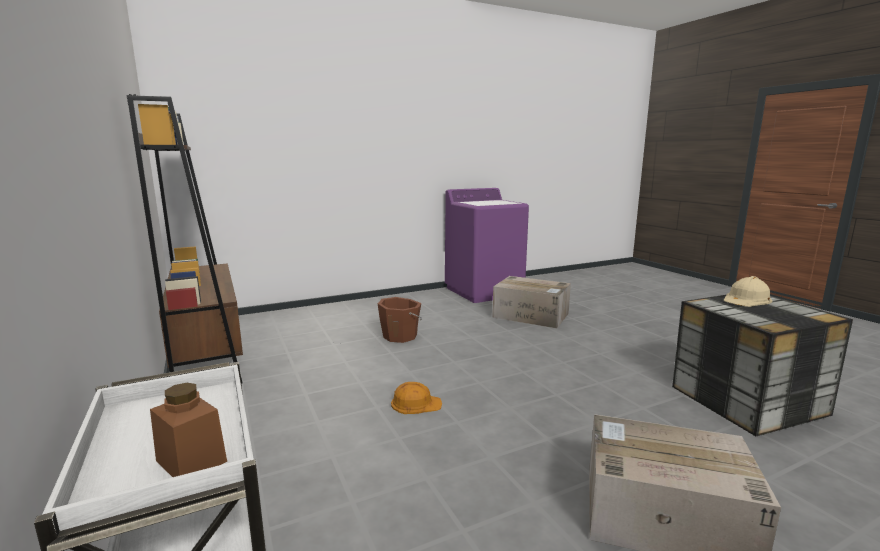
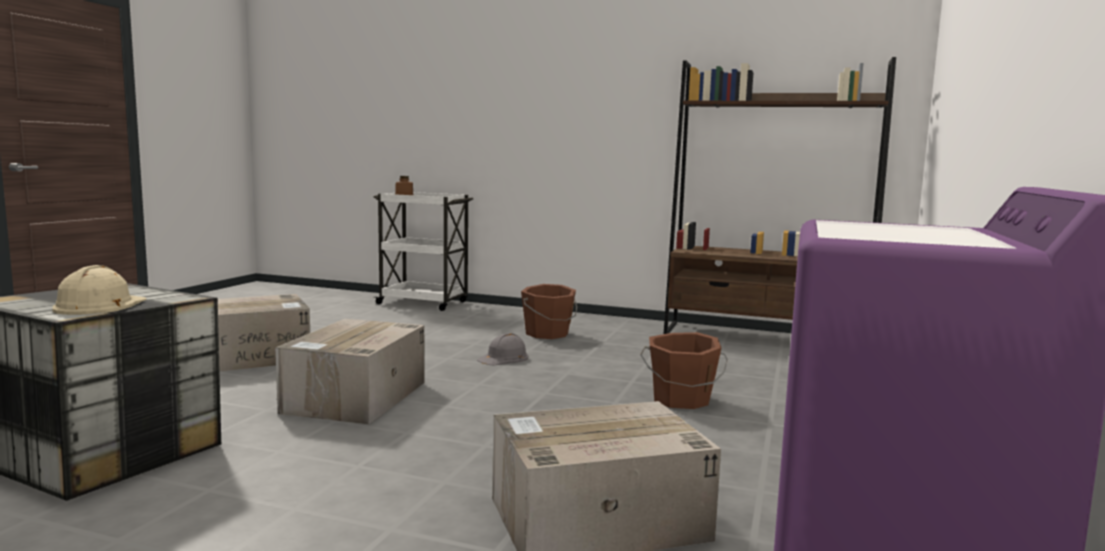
camera: 135 degrees right, 5 degrees down
(306, 426) = (548, 334): none -> brown bucket
(415, 403) = (504, 358): orange hard hat -> grey hard hat
(575, 398) = (355, 398): none -> cardboard box

